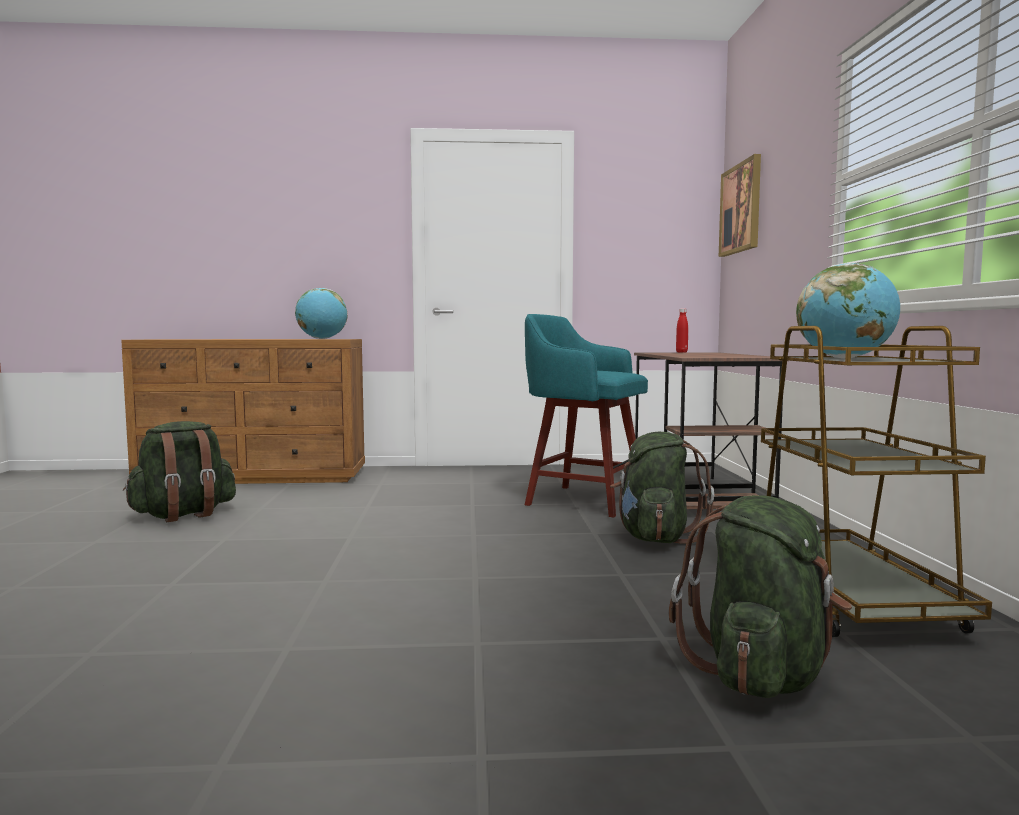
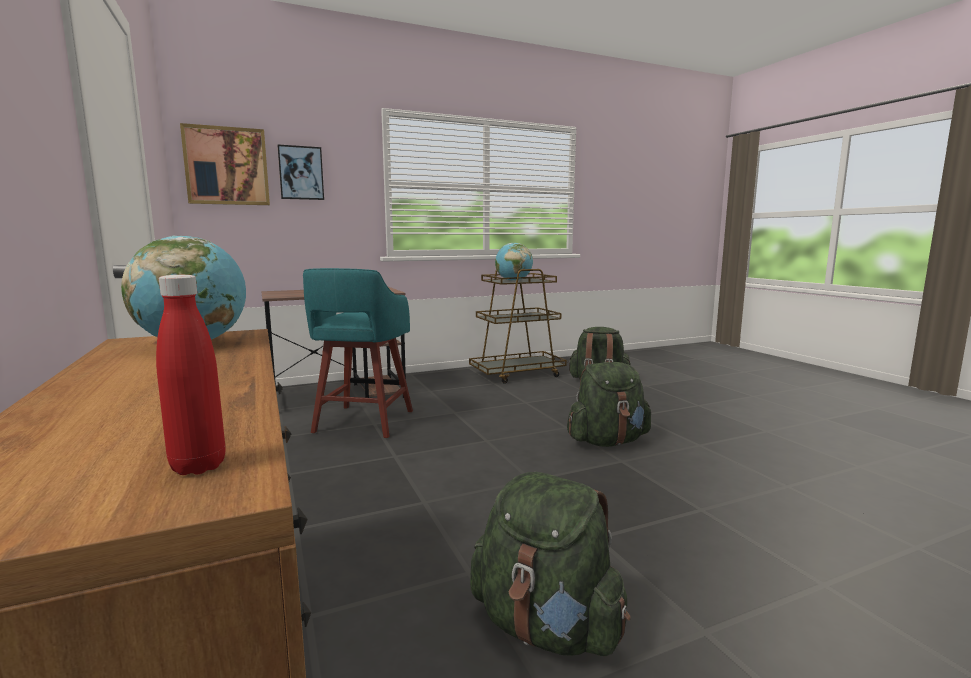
camera: 110 degrees left, 5 degrees up
(655, 537) = (454, 400): green backpack -> green backpack (607, 441)
(681, 352) = (272, 293): red bottle -> red bottle (198, 466)
(777, 196) = (301, 173): none -> picture

